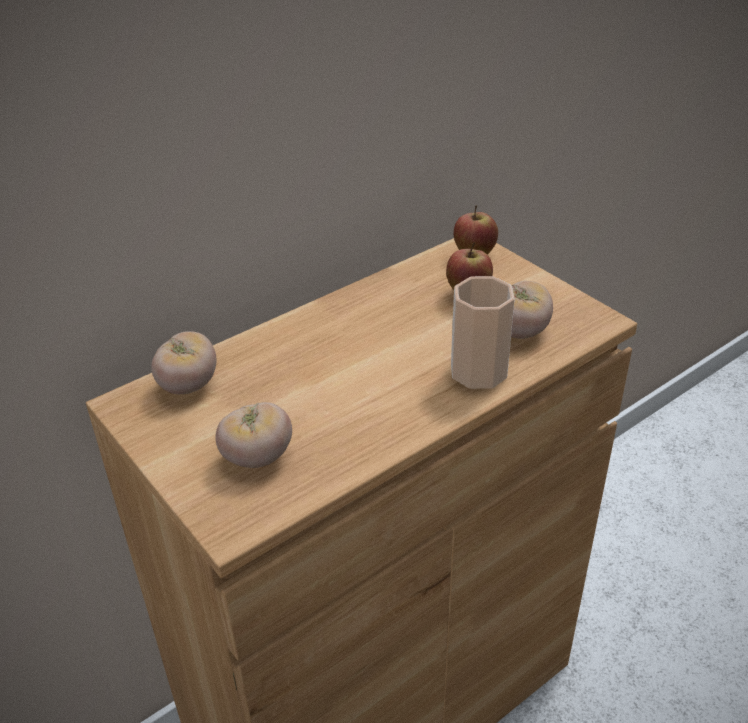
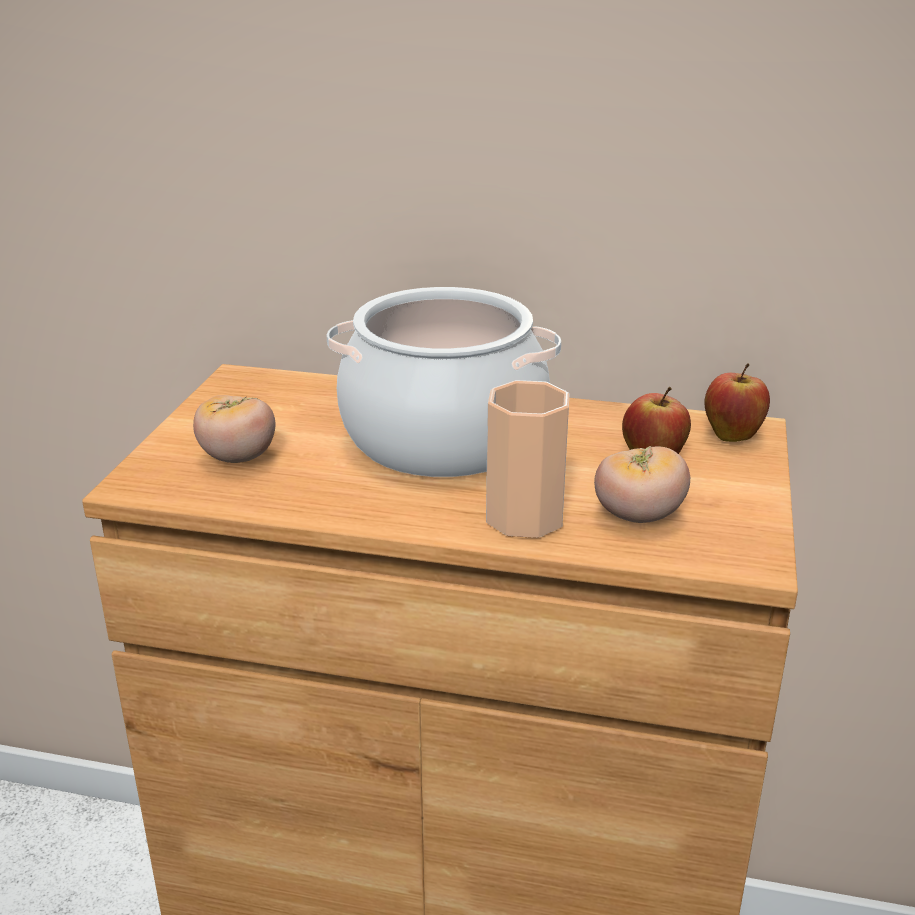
camera: 50 degrees right, 10 degrees down
(188, 385) = (296, 390): tomato -> none
(345, 353) = (445, 437): none -> cooking pot

